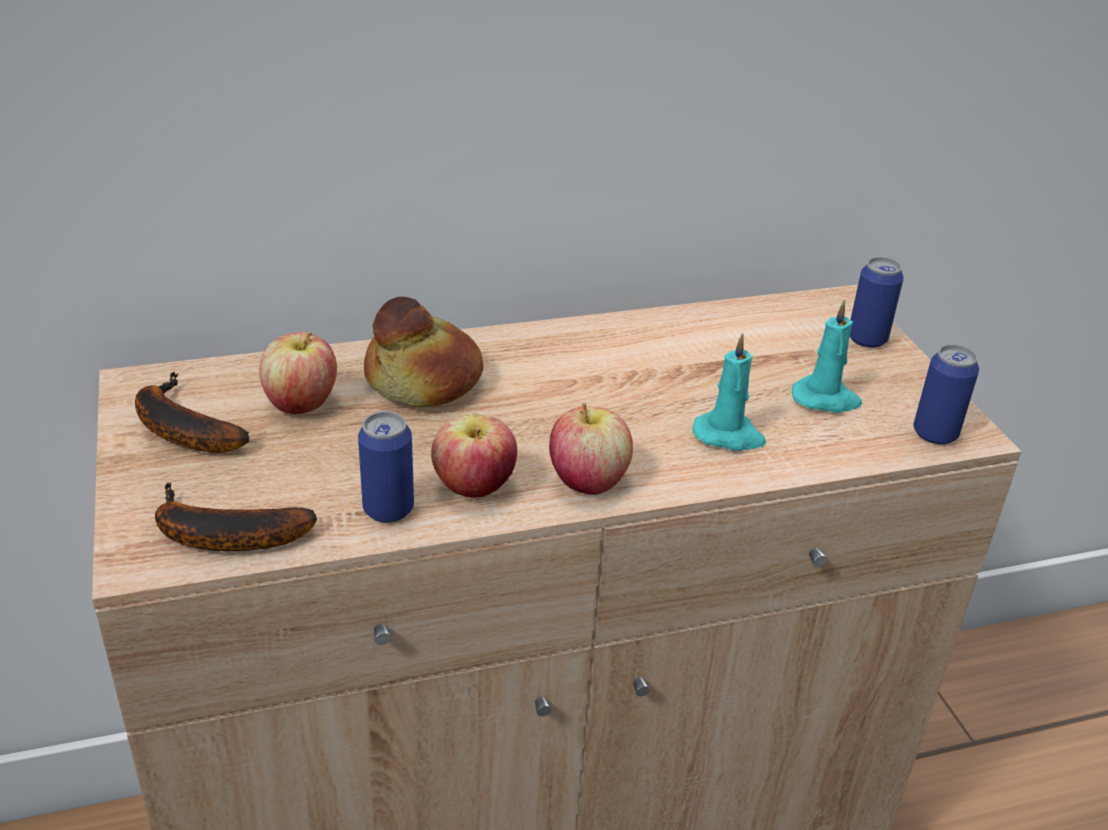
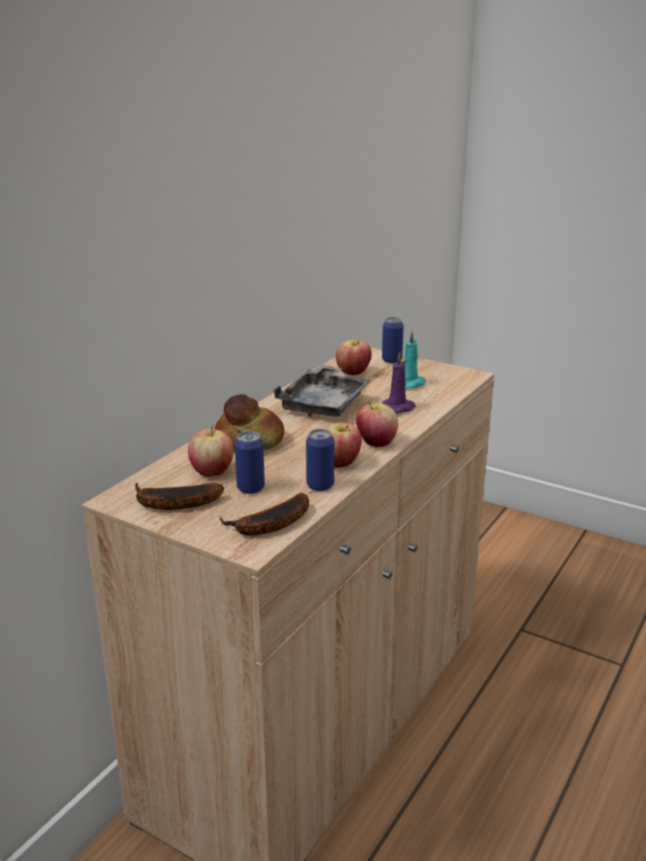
camera: 40 degrees left, 10 degrees down
(627, 370) = (324, 404): none -> grey tray
(729, 435) = (398, 408): turquoise candle -> purple candle
(762, 335) = (353, 373): none -> apple
(935, 434) = (462, 379): can -> can (250, 488)

